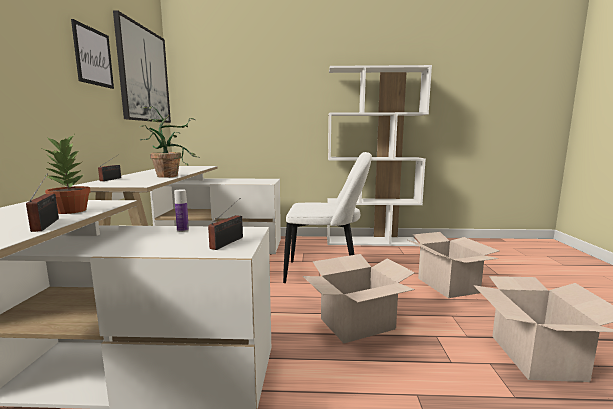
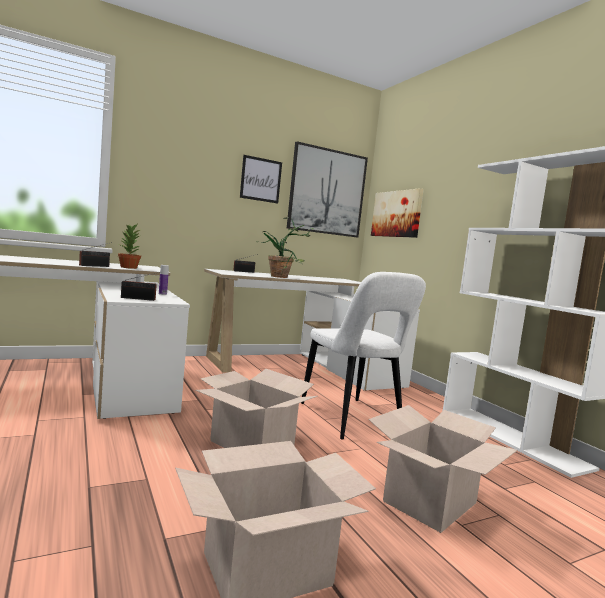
camera: 60 degrees right, 5 degrees down
(216, 99) = (397, 214): none -> picture

